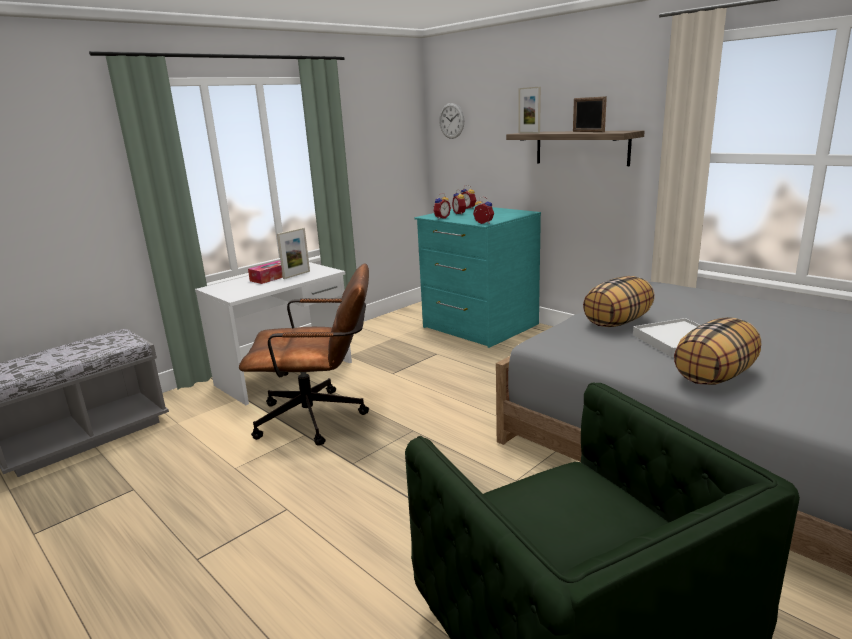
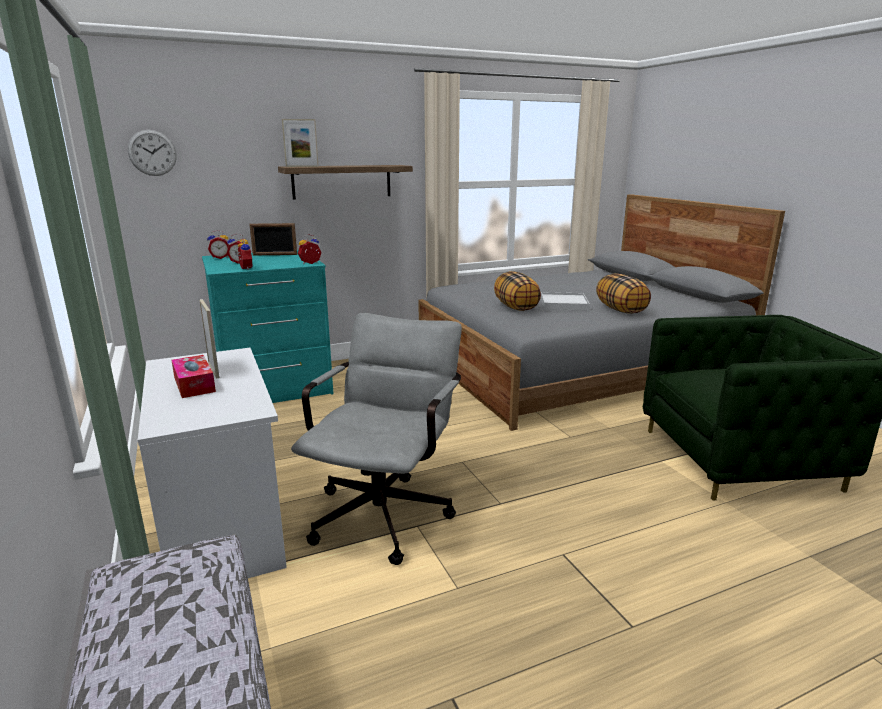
camera: 70 degrees left, 0 degrees up
(320, 418) = (386, 510): brown office chair -> grey office chair
(588, 131) = (362, 165): picture frame -> picture frame (275, 255)

